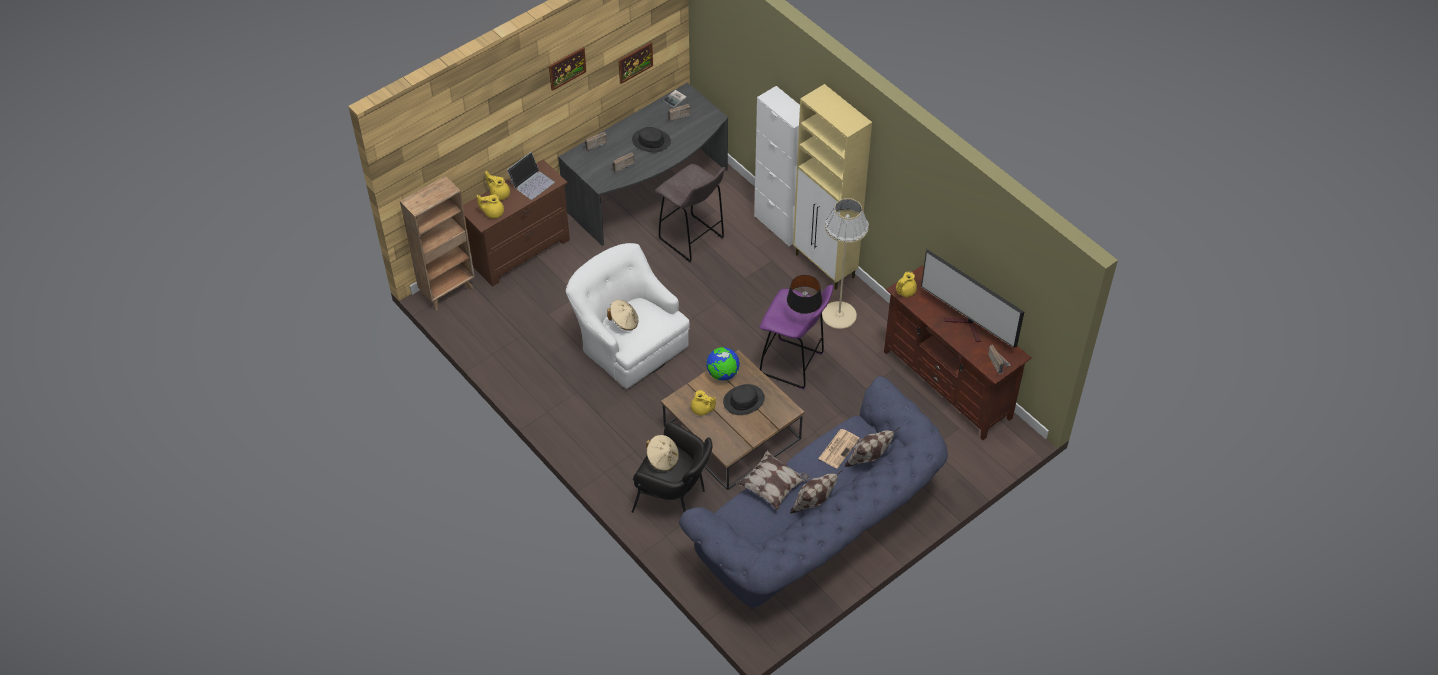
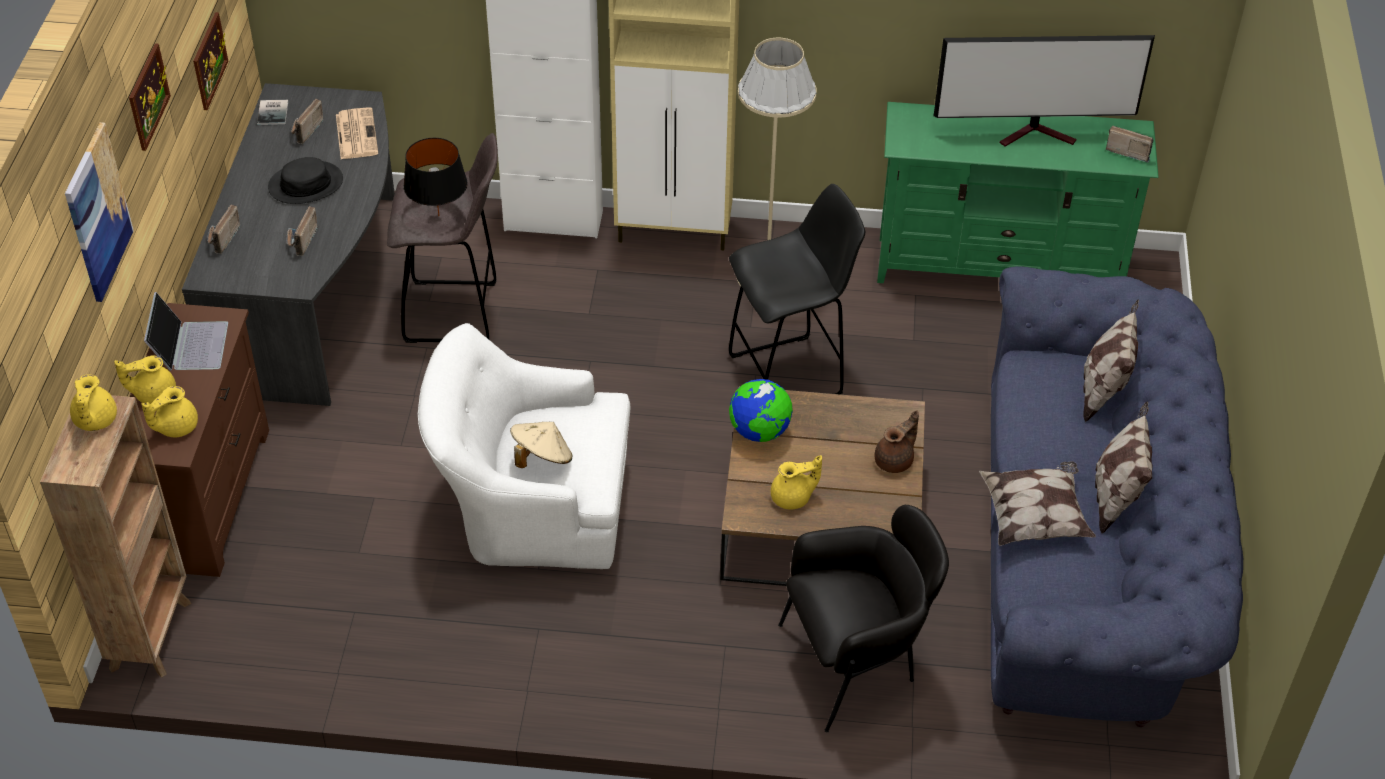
camera: 45 degrees left, 5 degrees down
(500, 107) = (97, 212): none -> picture
(662, 459) = (840, 600): beige hat -> none
(744, 400) = (832, 445): black hat -> none
(760, 426) = (895, 460): none -> brown teapot
(793, 364) = (789, 375): purple stool -> black stool
(803, 314) = (801, 266): black table lamp -> black table lamp (438, 215)
(839, 448) = (1048, 404): newspaper -> newspaper (356, 134)
(904, 291) = (911, 143): yellow teapot -> yellow teapot (94, 421)
(948, 384) = (999, 267): brown tv stand -> green tv stand

